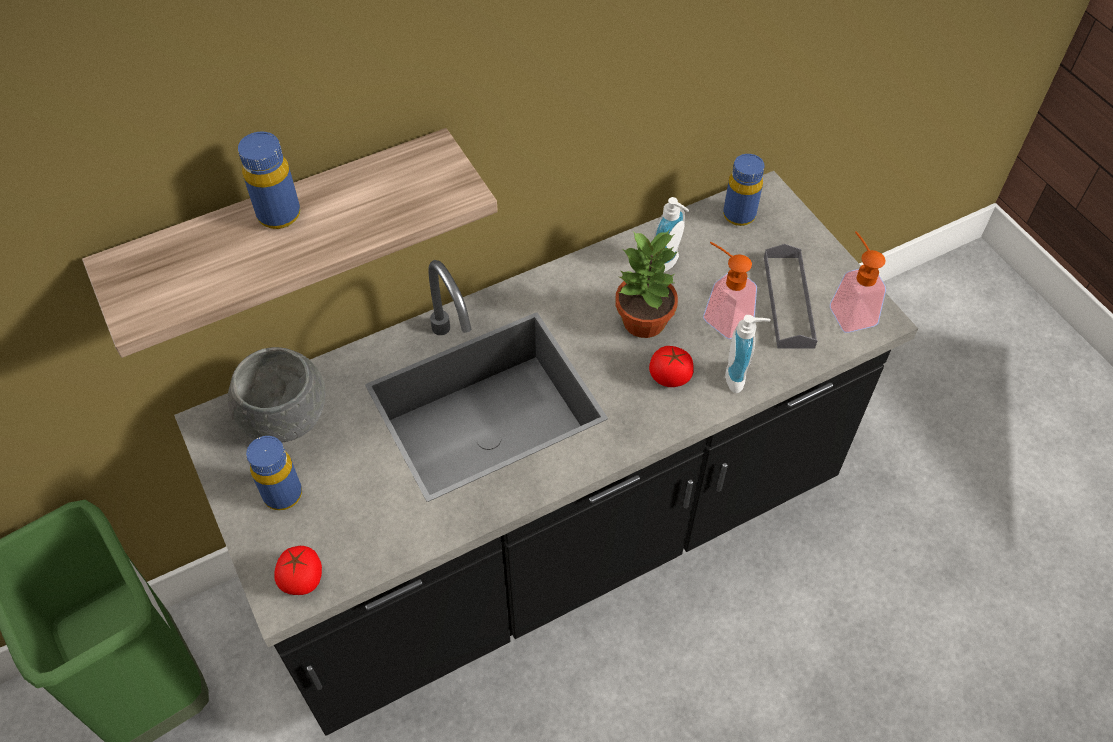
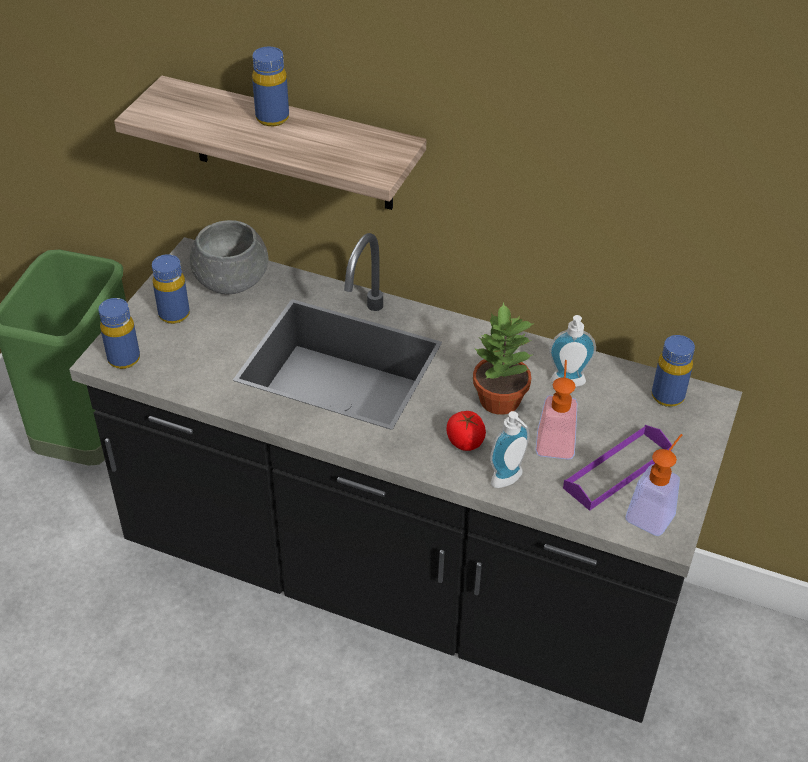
camera: 50 degrees right, 10 degrees down
(302, 578) = (124, 359): tomato -> blue bottle
(788, 301) = (617, 470): grey tray -> purple tray

